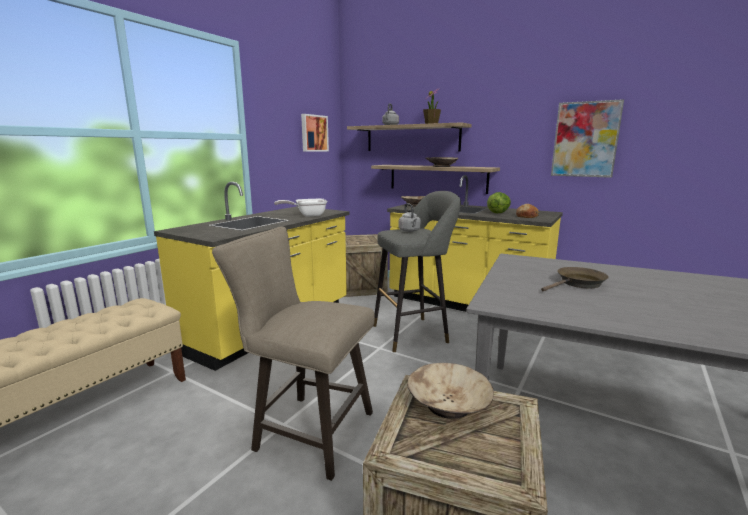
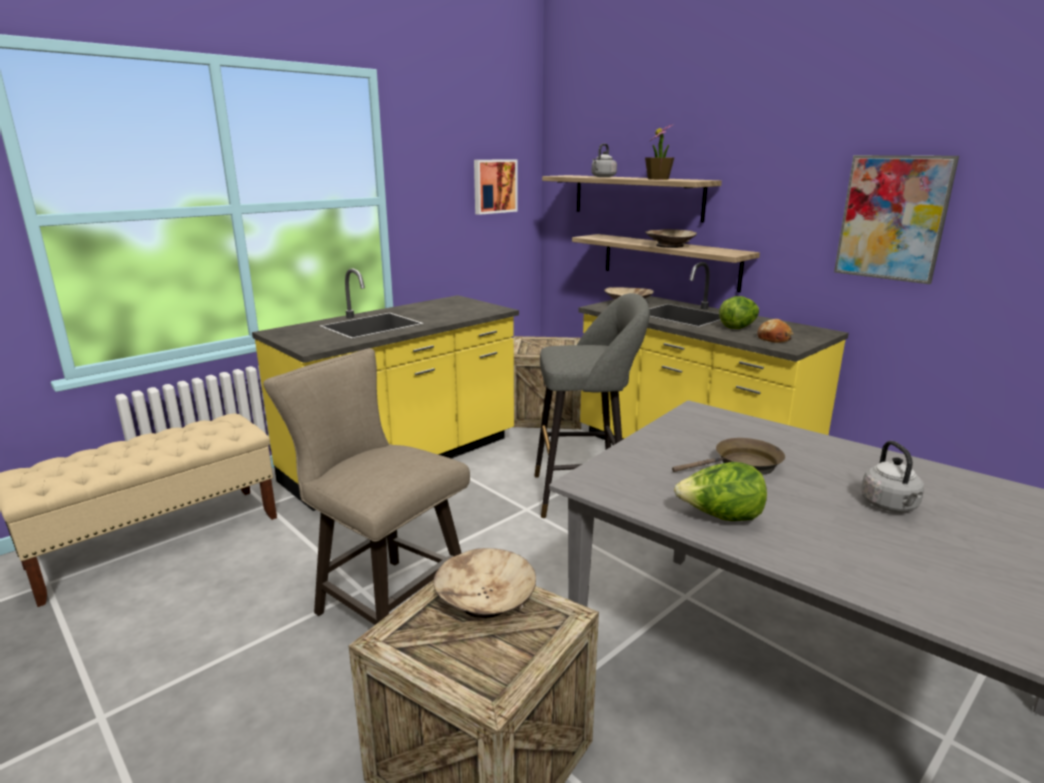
camera: 15 degrees right, 5 degrees up
(307, 215) = (454, 315): frying pan -> none
(410, 231) = (581, 351): grey kettle -> grey kettle (890, 506)
(604, 314) = (720, 517): none -> lettuce

